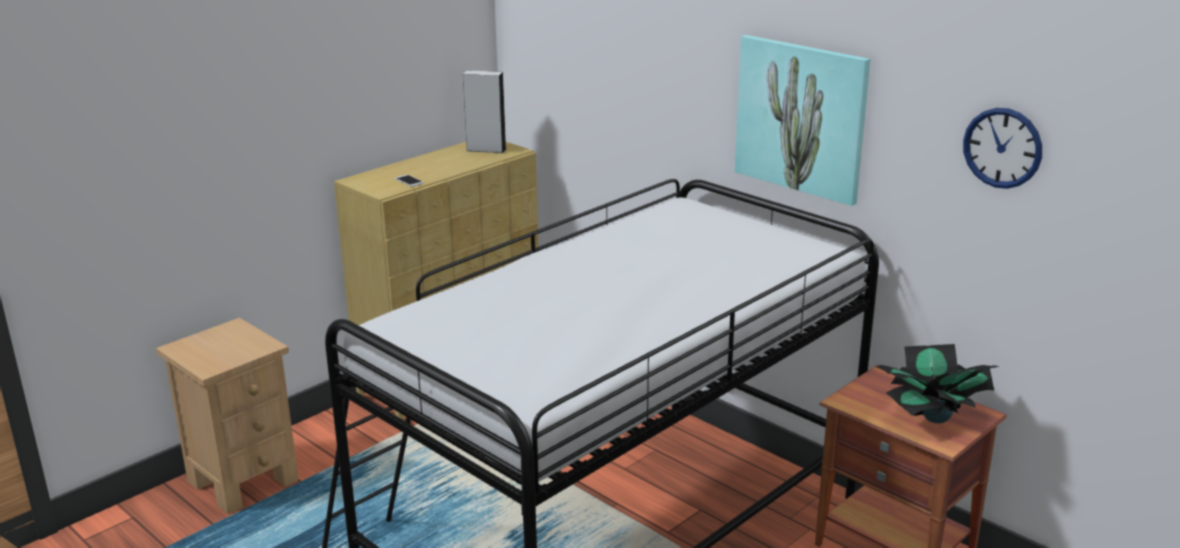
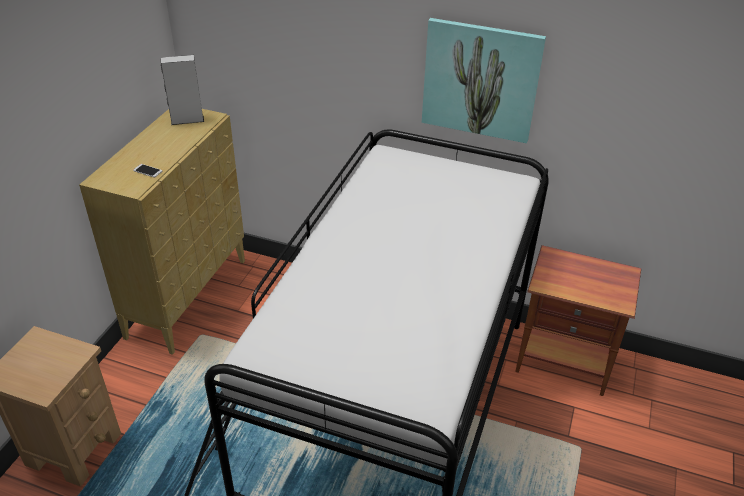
camera: 25 degrees left, 15 degrees up
(934, 417) = (603, 284): potted plant -> none
(1002, 148) = (654, 98): wall clock -> none

